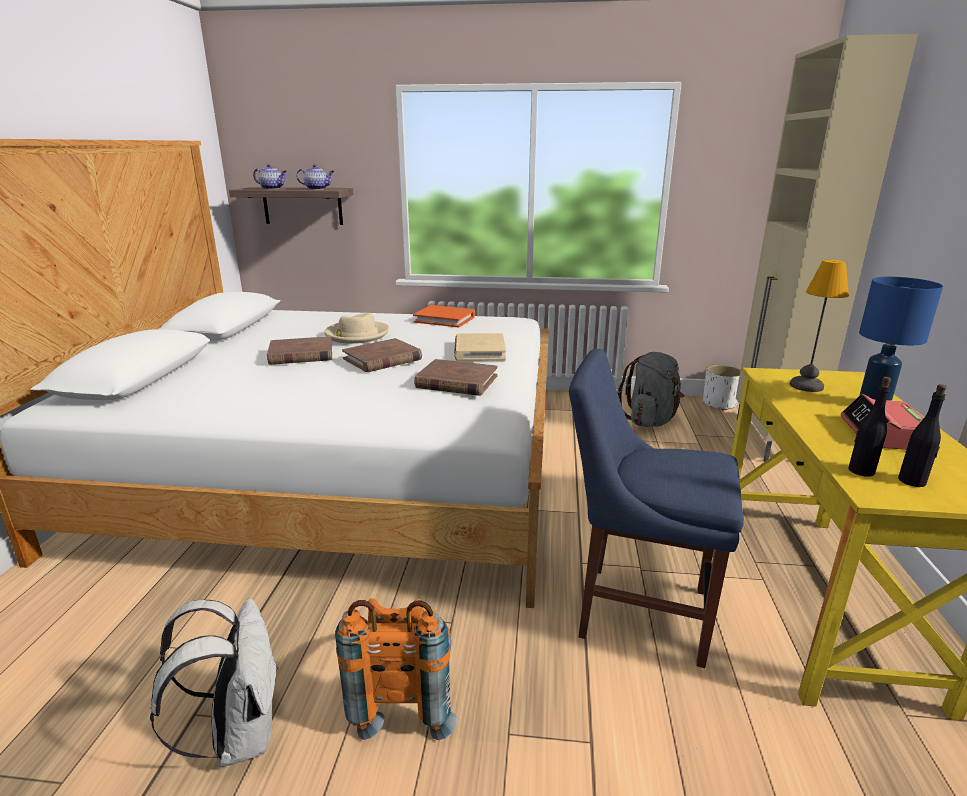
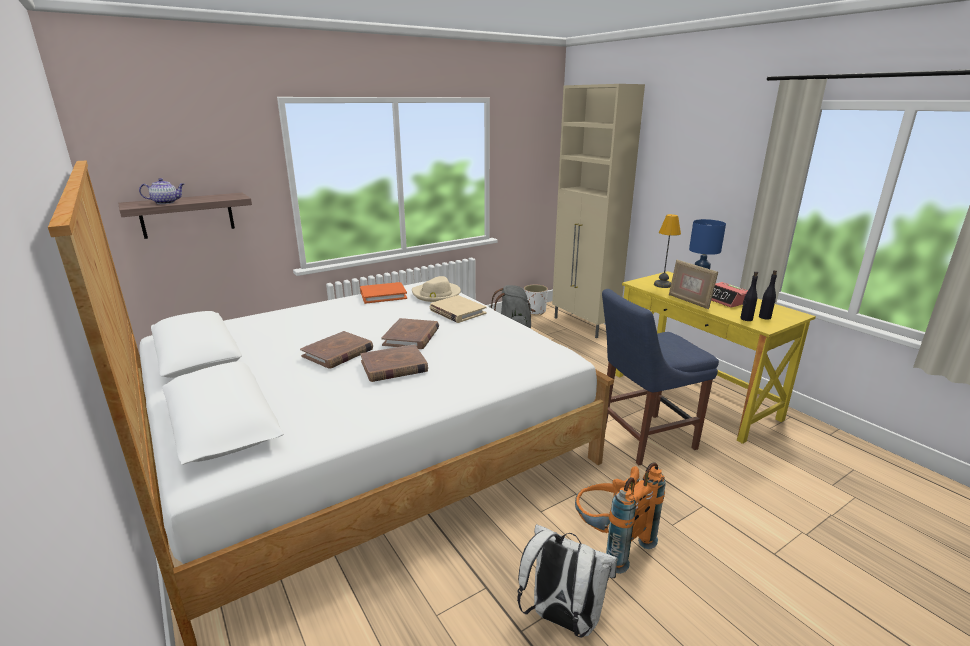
camera: 40 degrees left, 0 degrees up
(317, 189) = (218, 198): teapot -> none
(356, 335) = (345, 325): beige hat -> beige hat (436, 294)
(456, 382) = (495, 336): brown book -> brown book (394, 366)
(803, 417) = (689, 301): none -> picture frame

